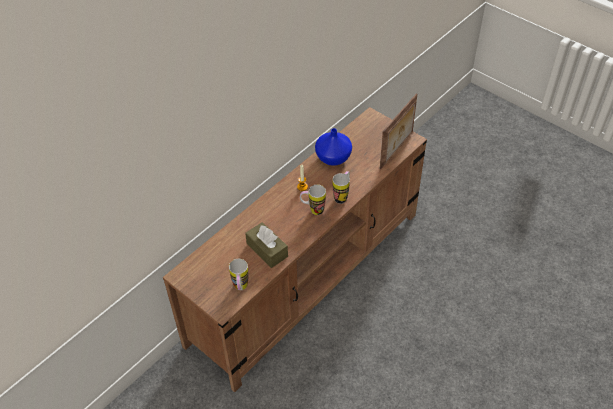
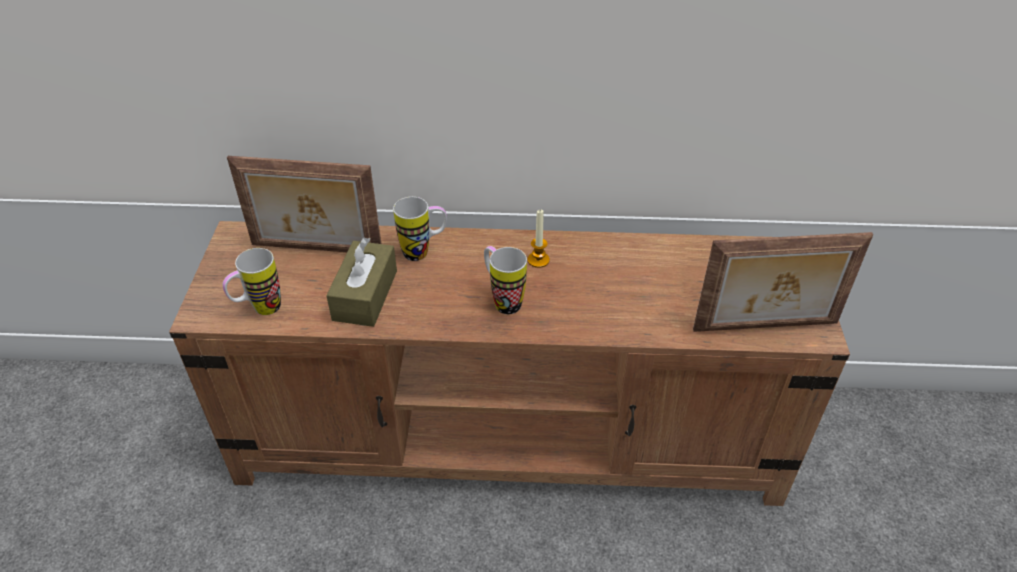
camera: 50 degrees right, 5 degrees down
(222, 252) = (316, 250): none -> picture frame
(334, 158) = (643, 260): blue vase -> none
(342, 196) = (573, 318): mug -> mug (424, 252)

